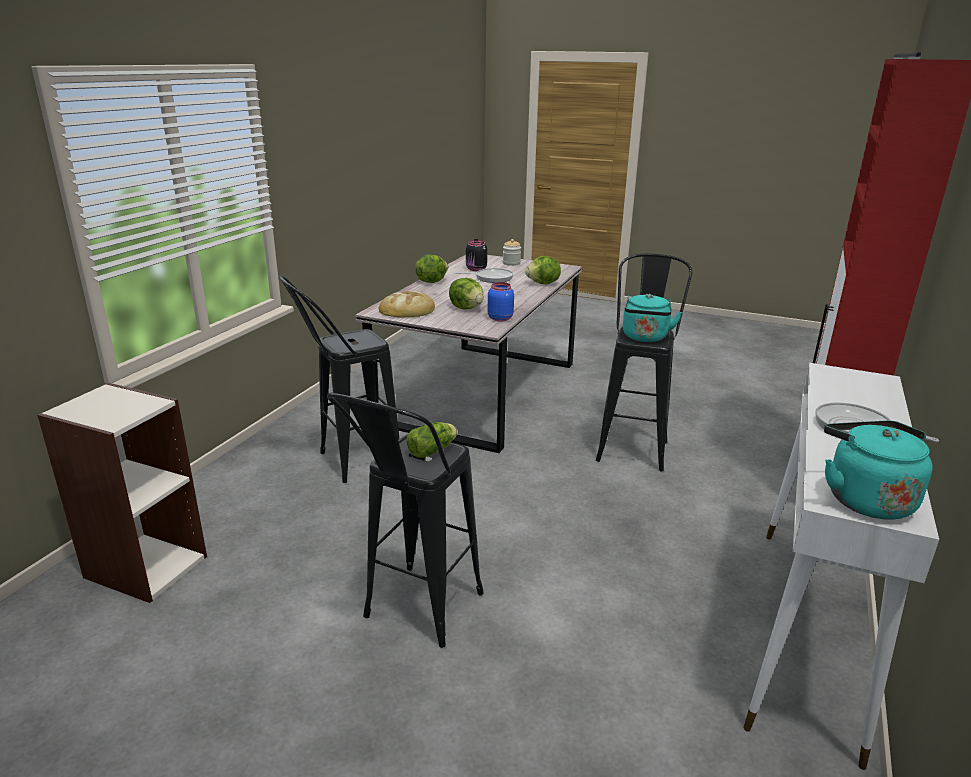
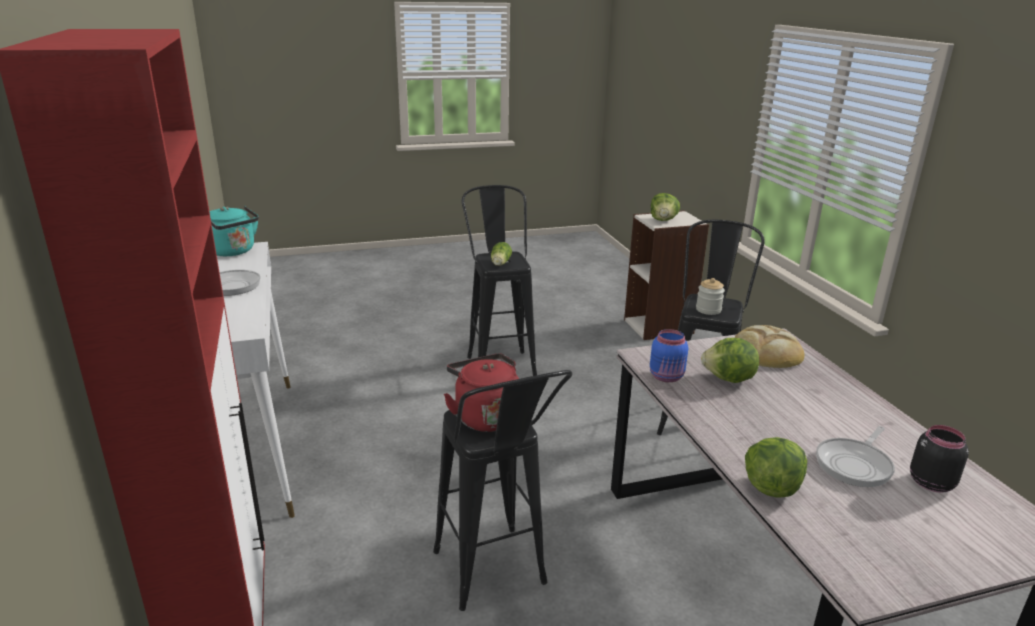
camera: 140 degrees right, 0 degrees up
(431, 281) = (882, 414): lettuce -> lettuce (663, 220)
(511, 263) = (953, 544): jar -> jar (708, 310)
(645, 338) = (484, 416): turquoise kettle -> red kettle

